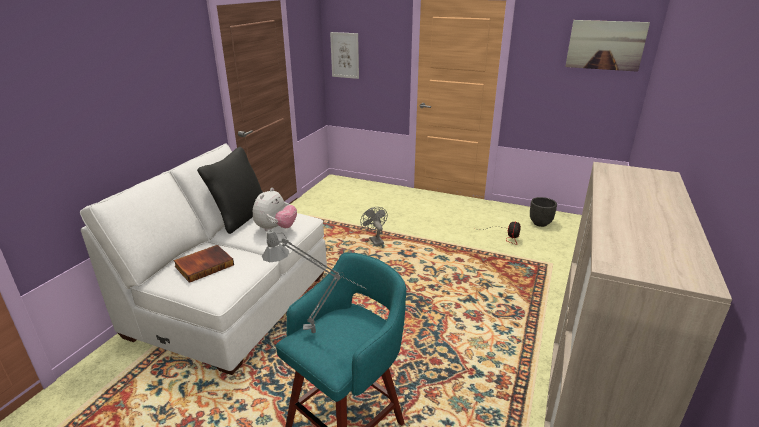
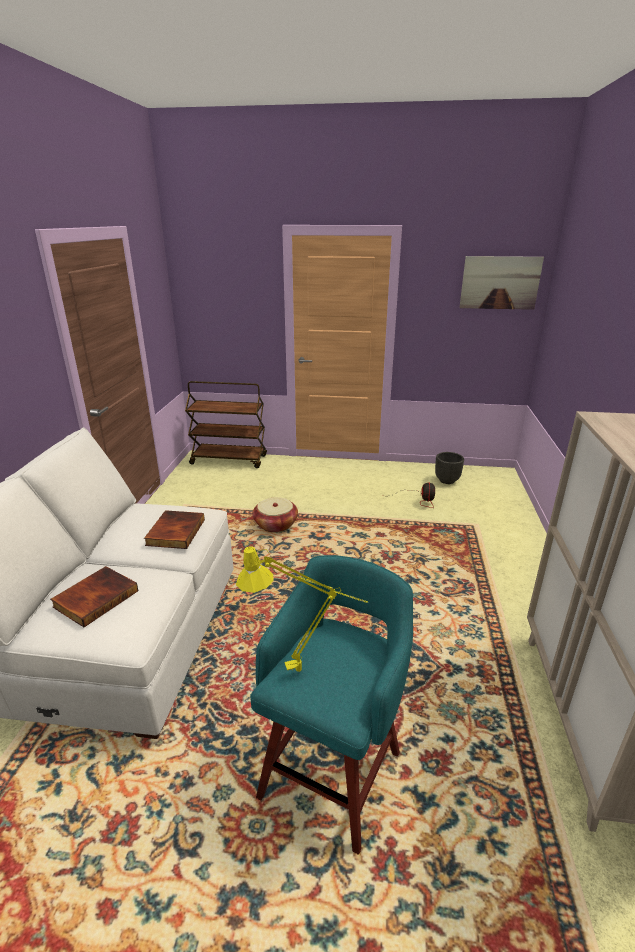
camera: 15 degrees left, 0 degrees up
(240, 217) = (119, 523): black pillow -> none
(276, 229) = (175, 532): plush toy -> book
(320, 333) = (306, 669): grey table lamp -> yellow table lamp
(345, 55) = (201, 305): picture -> none
(357, 185) = (229, 460): none -> brown cart
(375, 240) = (275, 524): grey fan -> basket

